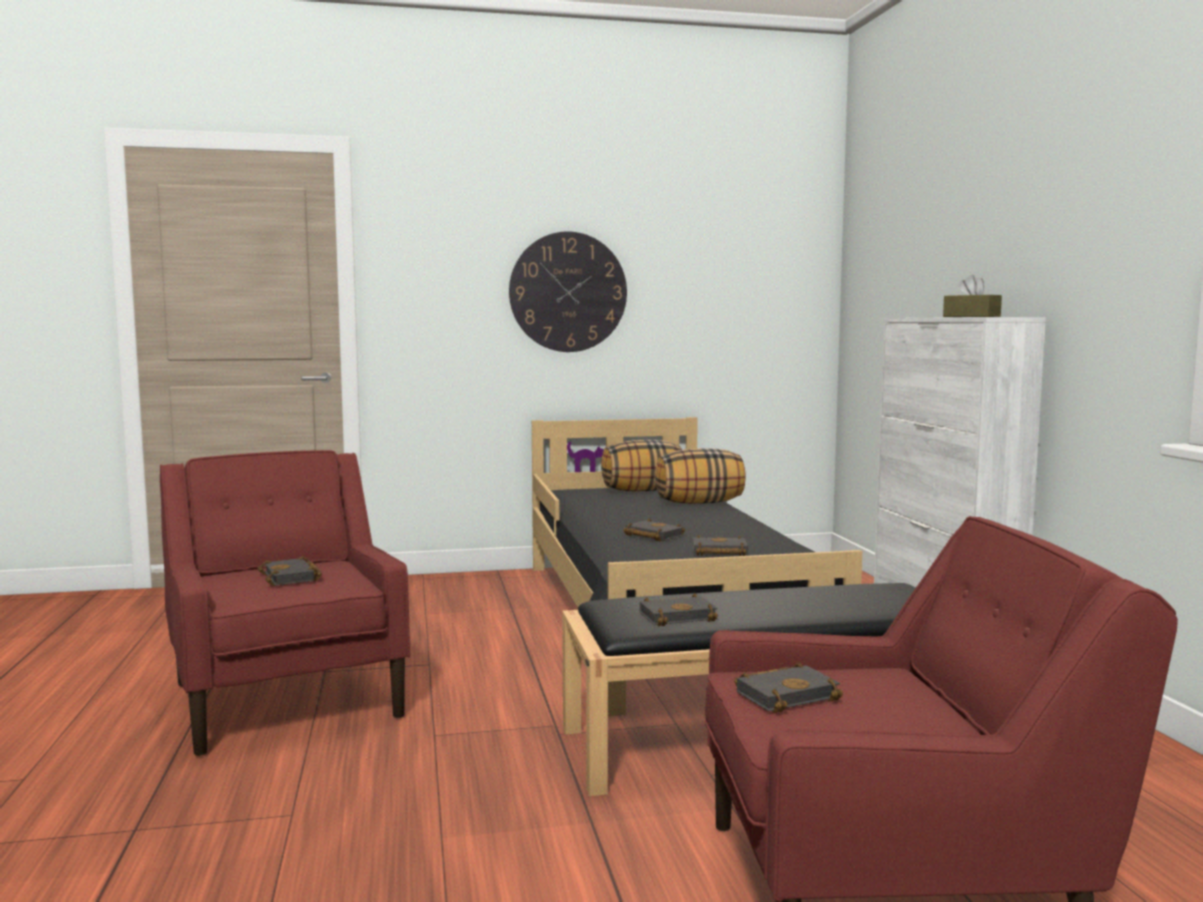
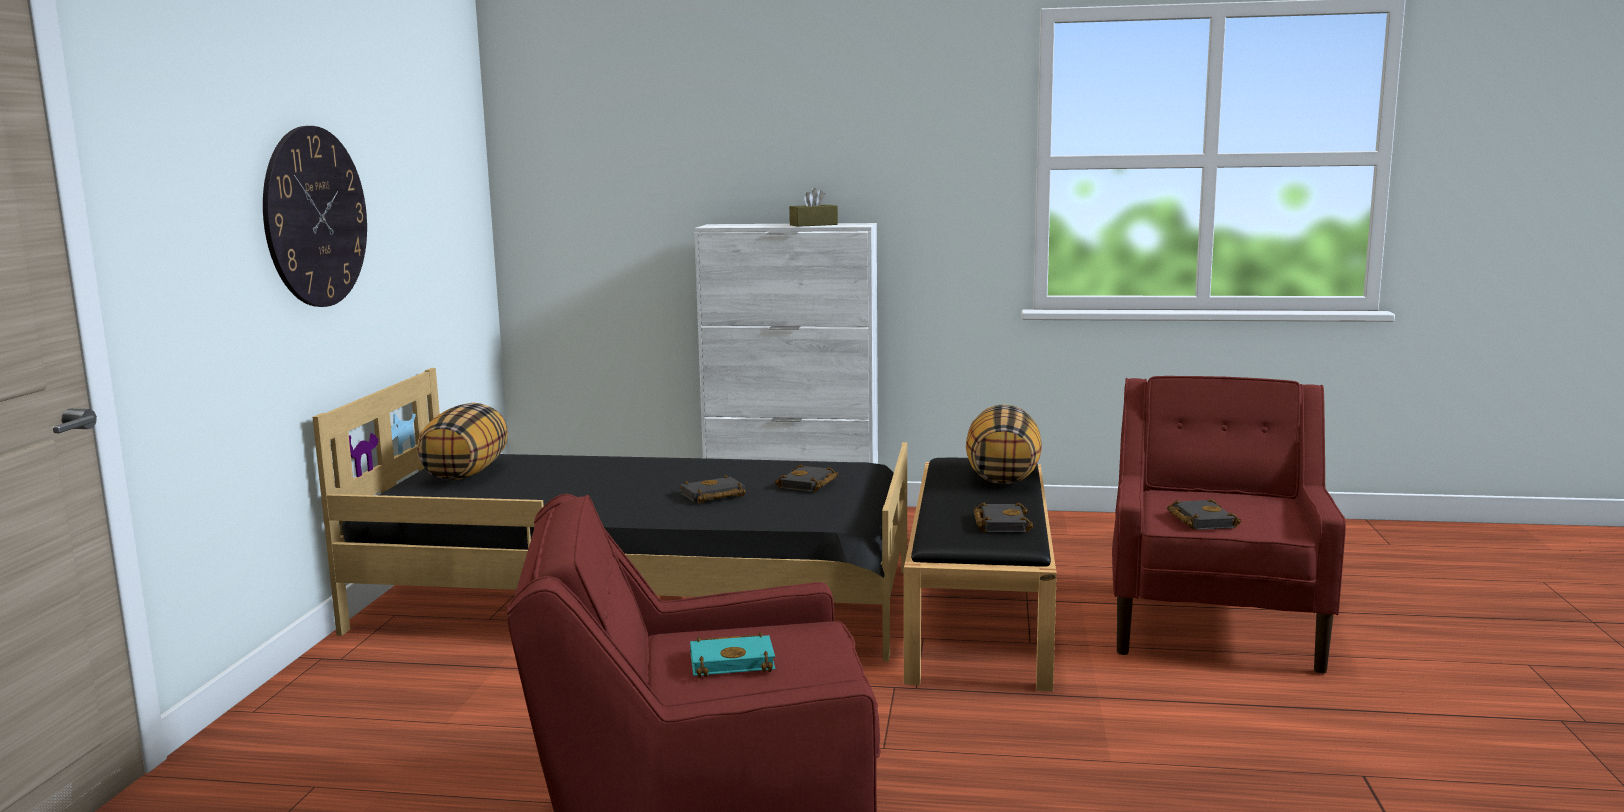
camera: 70 degrees left, 5 degrees up
(292, 577) = (734, 661): black book -> turquoise book
(699, 503) = (575, 463): pillow -> pillow (1002, 477)

